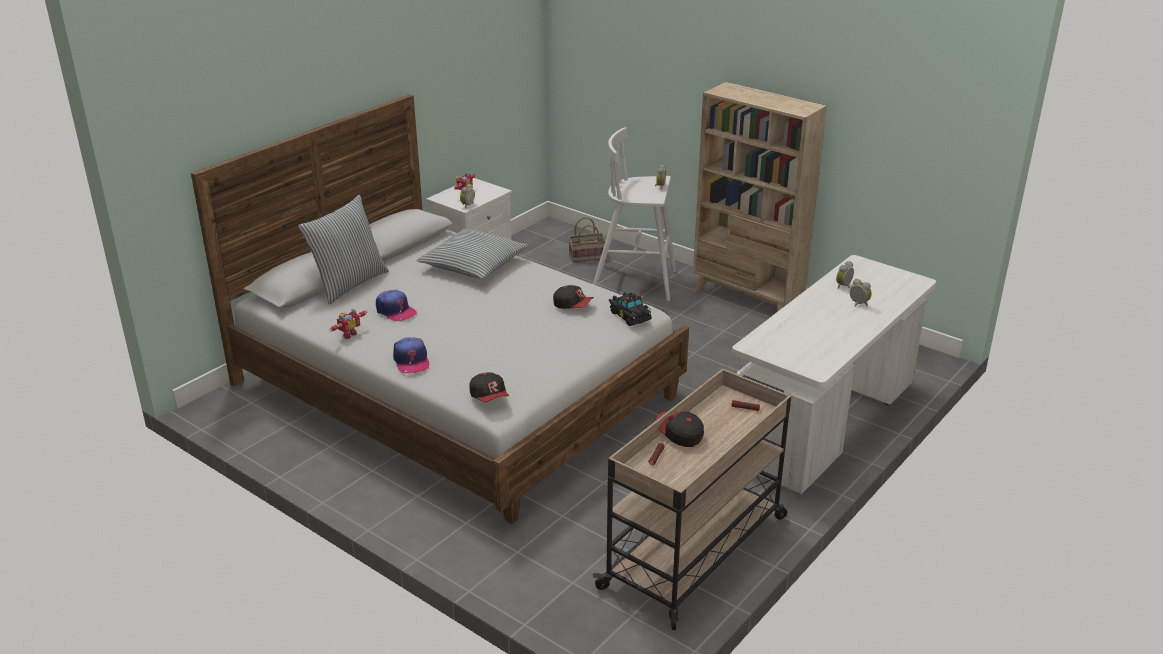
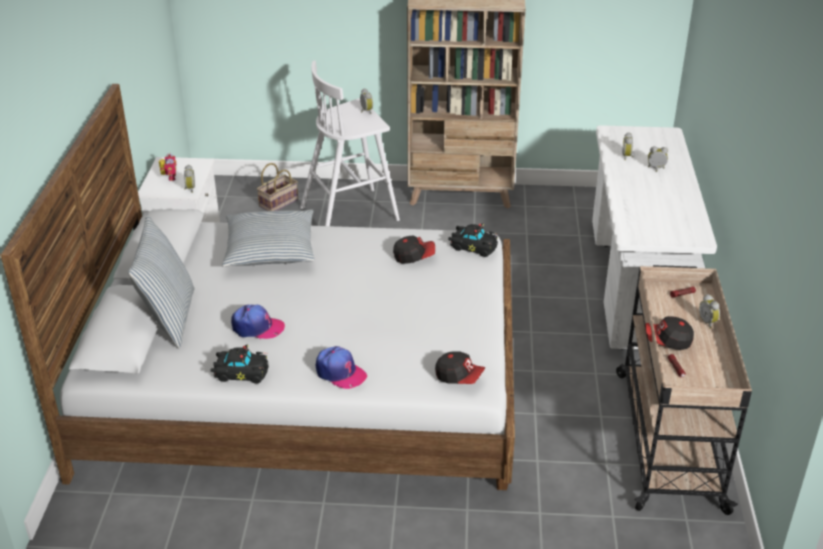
camera: 35 degrees left, 5 degrees up
(348, 334) = (240, 372): toy robot -> black toy car
(737, 437) = (708, 322): none -> alarm clock

